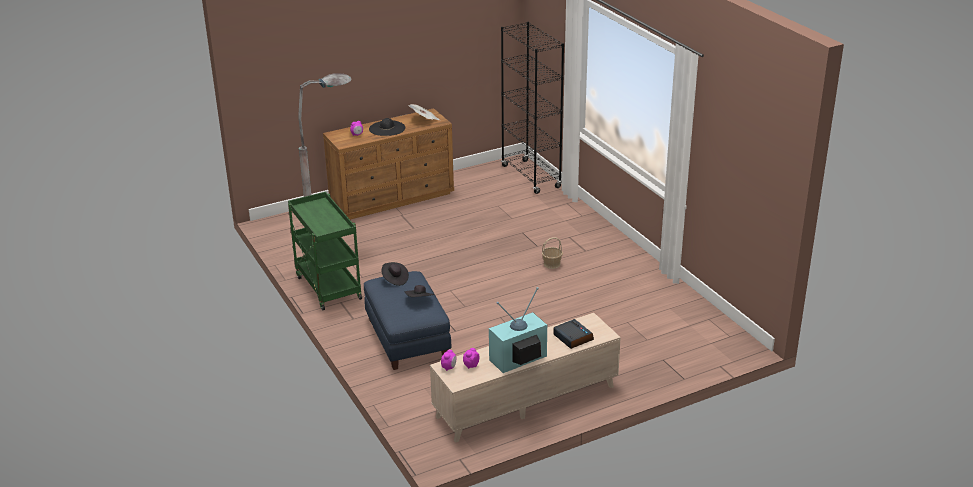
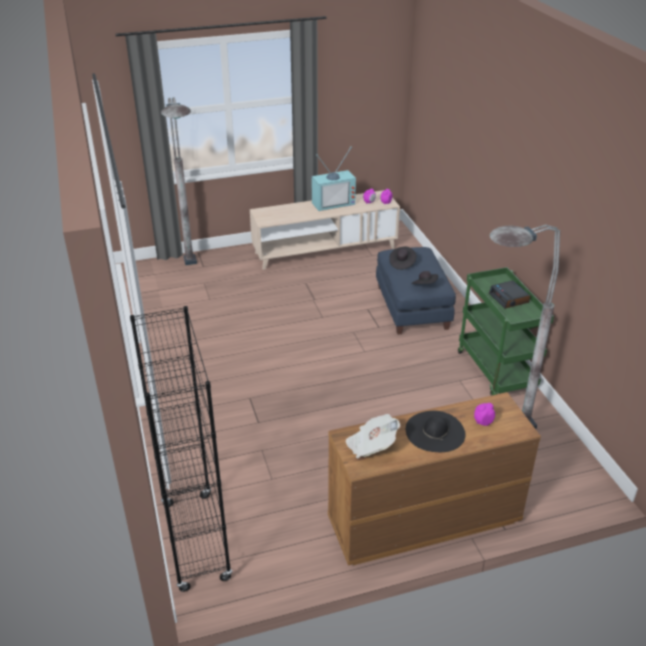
camera: 170 degrees left, 5 degrees up
(552, 264) = (245, 370): basket -> none
(572, 337) = (286, 211): alarm clock -> alarm clock (509, 298)
(666, 348) = (193, 274): none -> grey floor lamp

